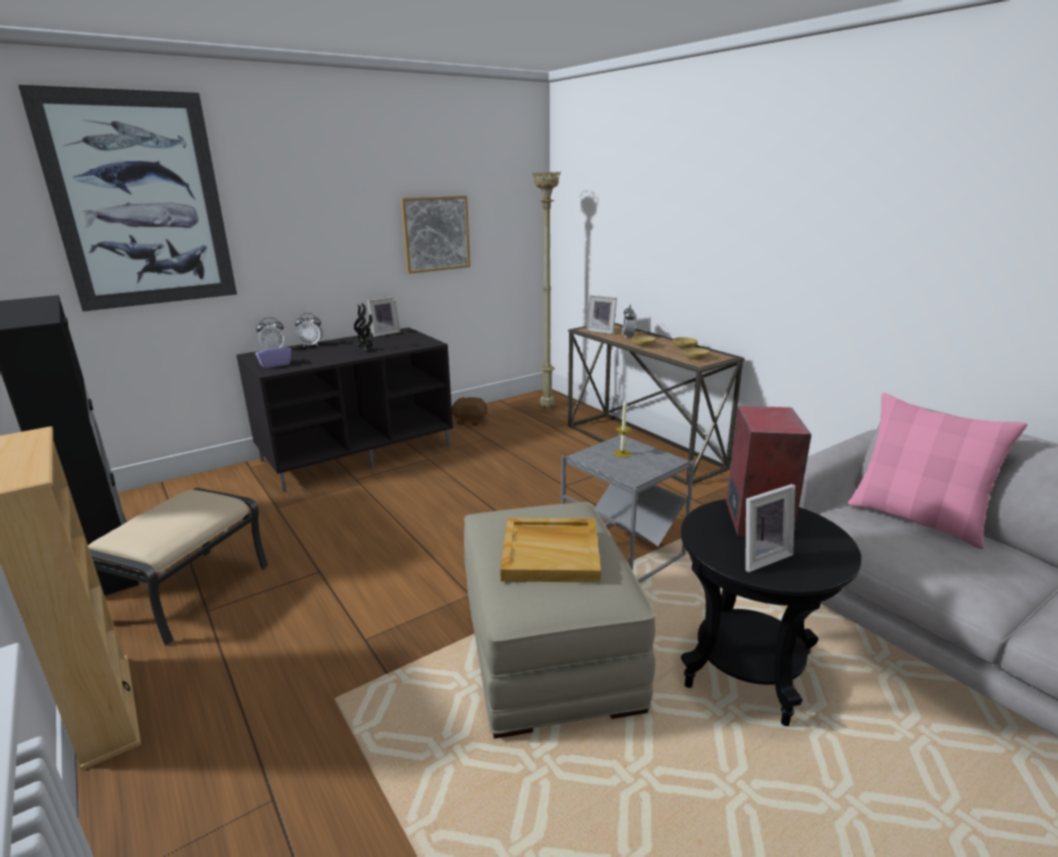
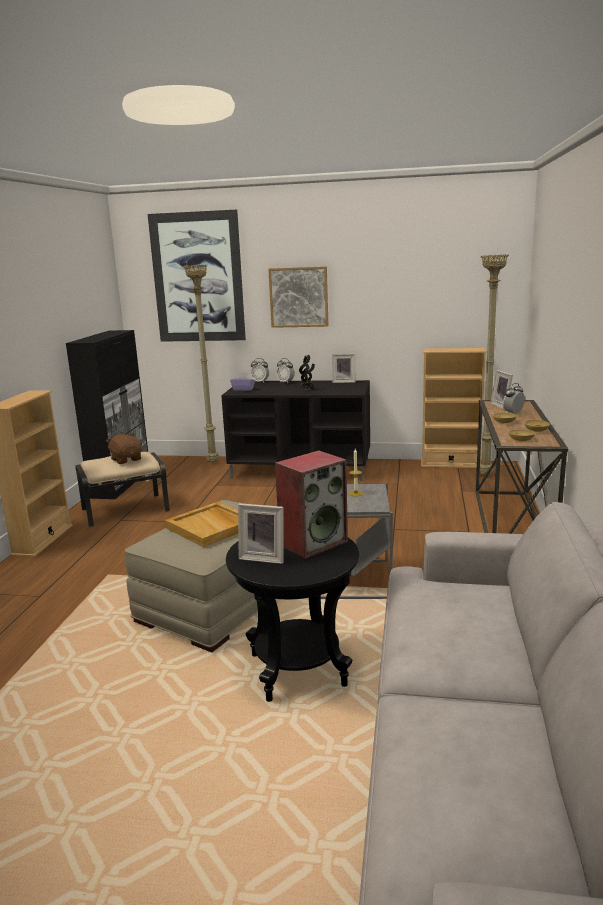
camera: 45 degrees right, 5 degrees down
(218, 480) = (212, 463): none -> beige floor lamp
(435, 234) = (402, 306): picture -> picture (299, 297)
(470, 421) = (406, 469): brown plush toy -> brown plush toy (126, 460)
(501, 405) = (450, 464): none -> beige bookcase
(916, 518) = (496, 611): pink pillow -> none

